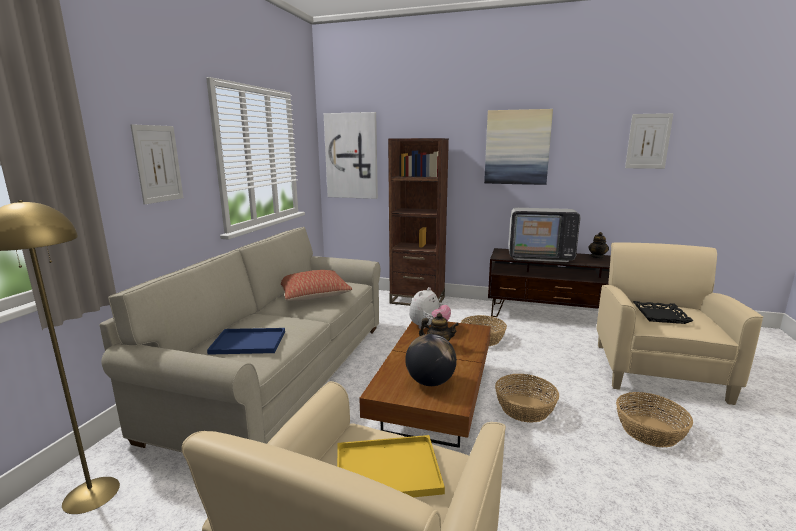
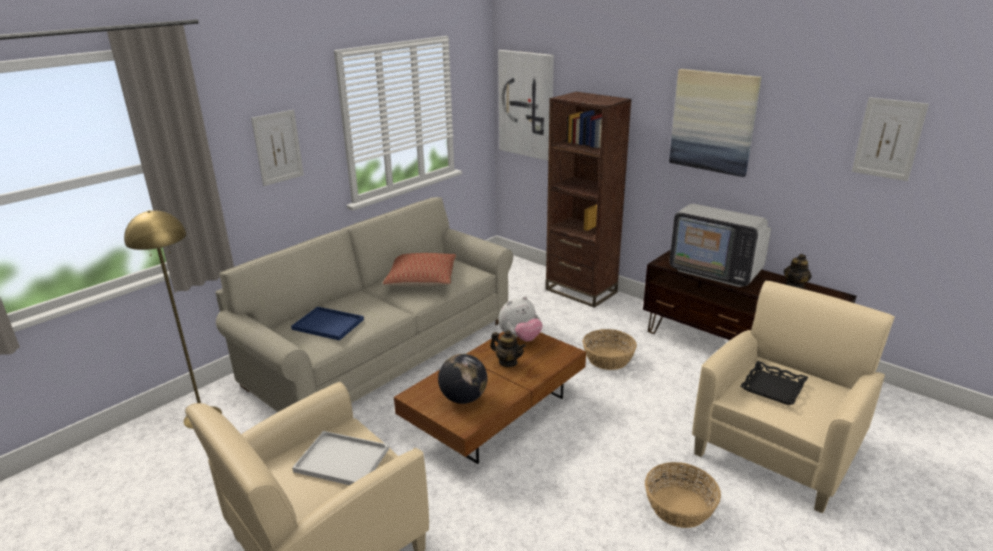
camera: 25 degrees right, 10 degrees up
(385, 471) = (340, 460): yellow tray -> white tray
(525, 408) = (574, 447): basket -> none

